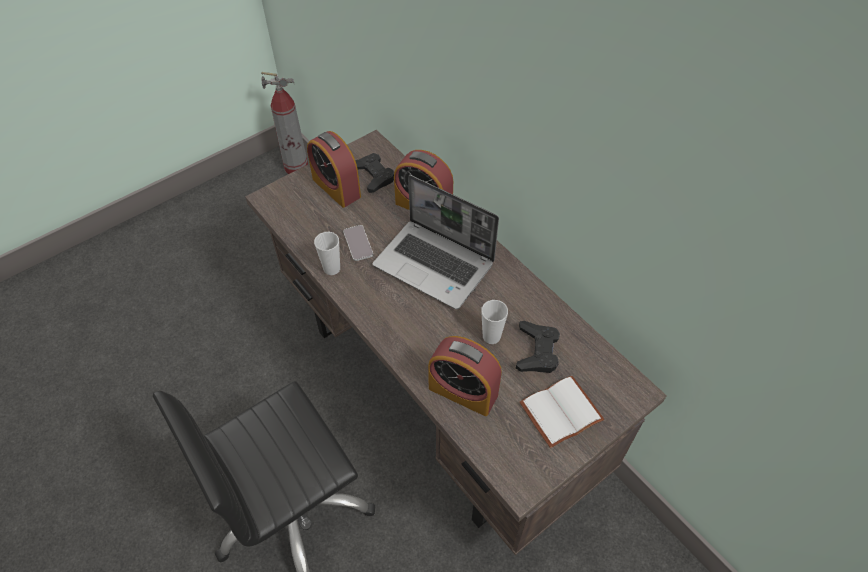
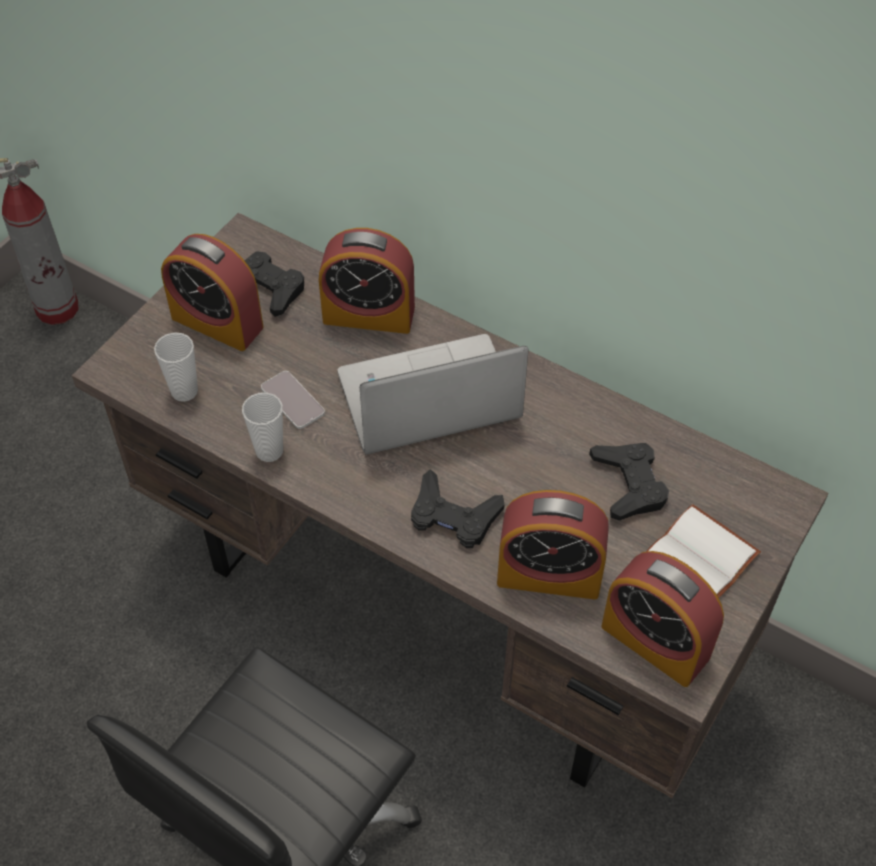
camera: 20 degrees left, 0 degrees up
(421, 338) = (453, 516): none -> black game controller
(435, 265) = (427, 400): laptop -> laptop turned 150 degrees clockwise
(491, 336) = (555, 483): cup -> cup (184, 391)
(511, 455) = (655, 641): none -> alarm clock

